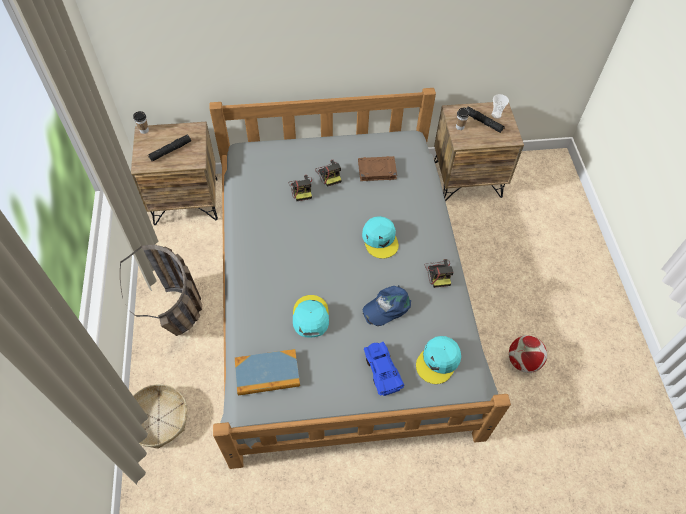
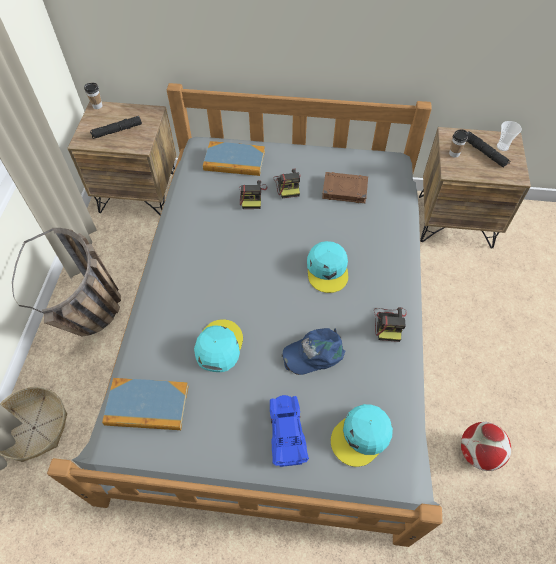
camera: 15 degrees right, 0 degrees up
(277, 160) = (234, 161): none -> book

